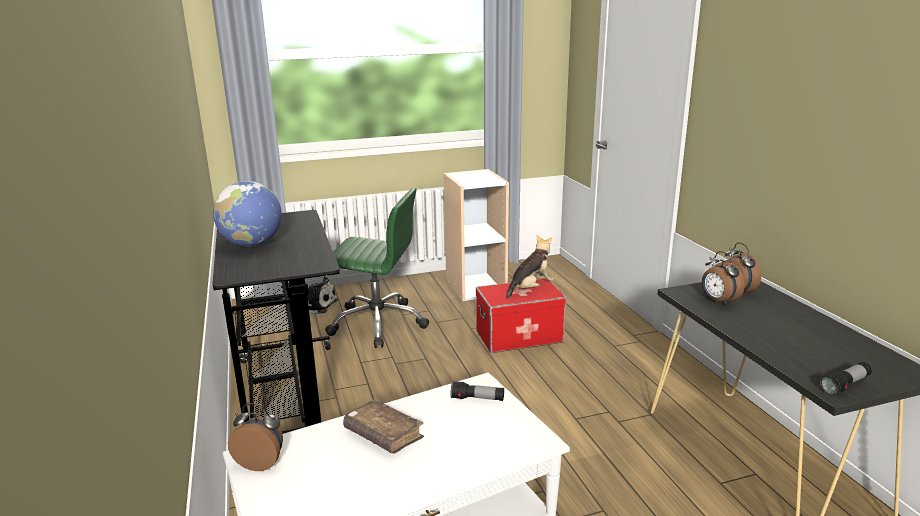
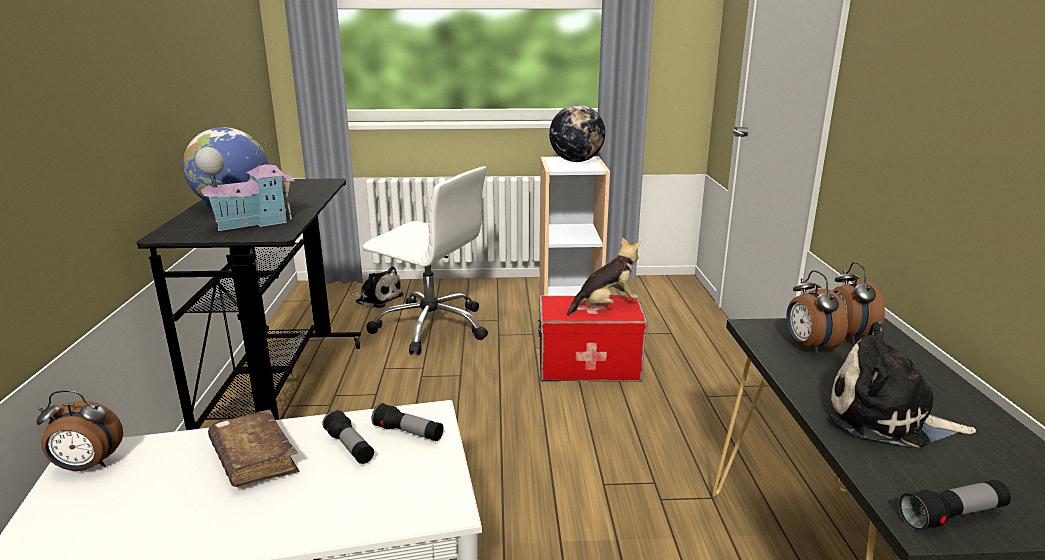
camera: 15 degrees right, 0 degrees up
(261, 462) = (87, 467): alarm clock -> alarm clock turned 150 degrees clockwise
(289, 257) = (253, 222): none -> toy house
(378, 323) = (432, 327): green office chair -> white office chair
(444, 415) = (350, 447): none -> flashlight
(475, 175) = (576, 161): none -> globe
(785, 338) = (886, 418): none -> plush toy

